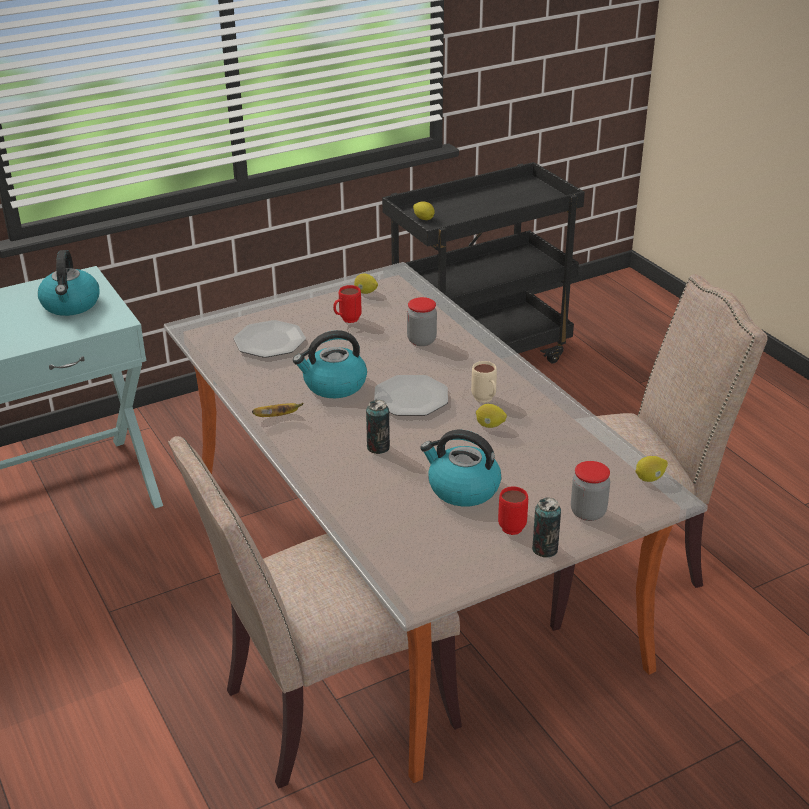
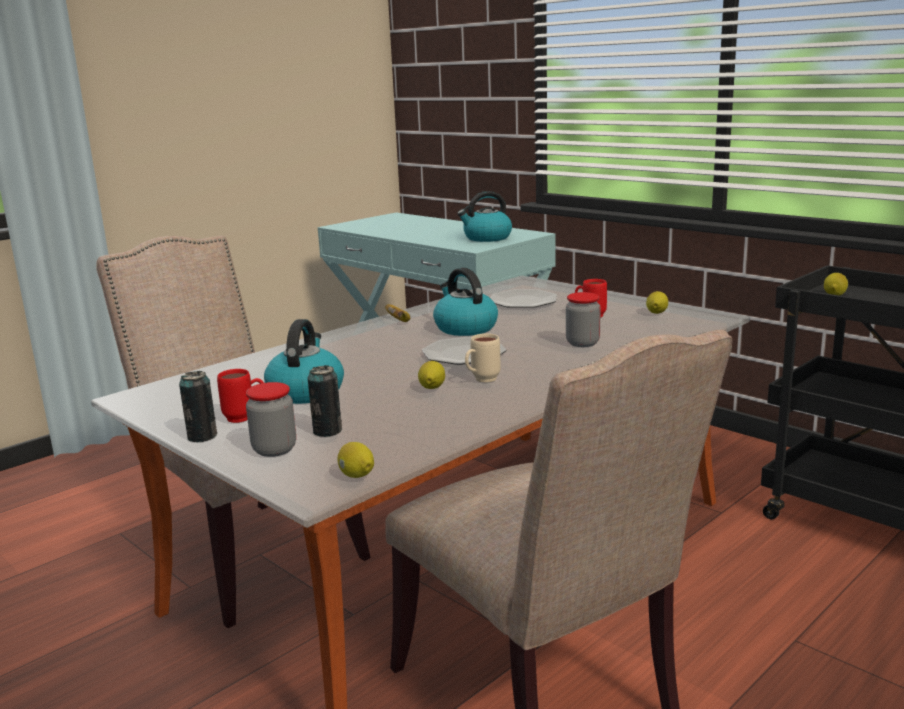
camera: 75 degrees right, 15 degrees down
(378, 447) = (366, 355): can -> can (327, 431)

